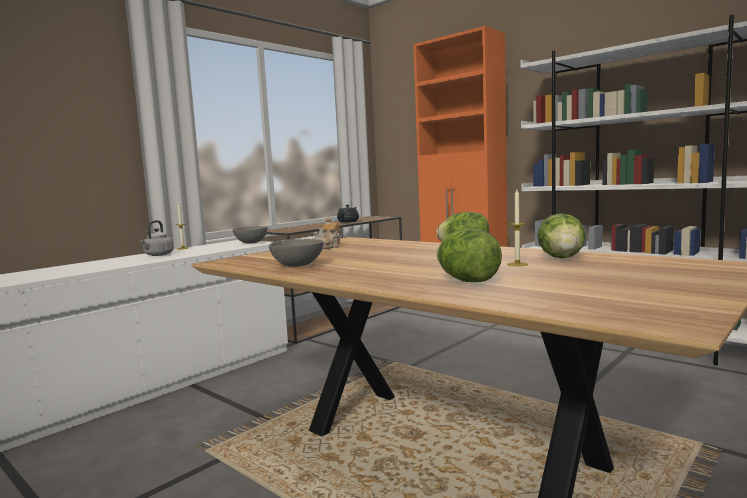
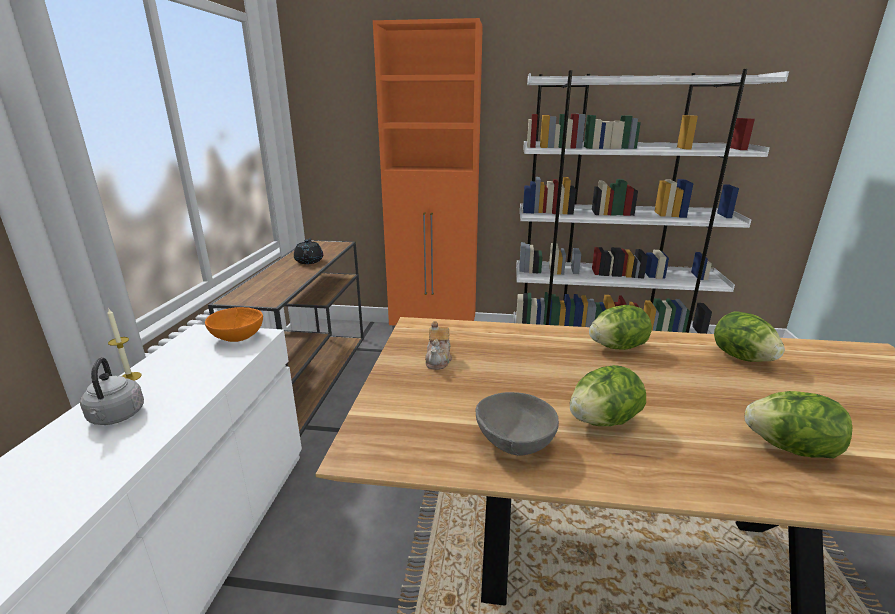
camera: 35 degrees left, 15 degrees up
(251, 243) = (237, 337): grey bowl -> orange bowl
(368, 265) = (603, 420): none -> lettuce
(517, 264) = (738, 383): candle -> none

